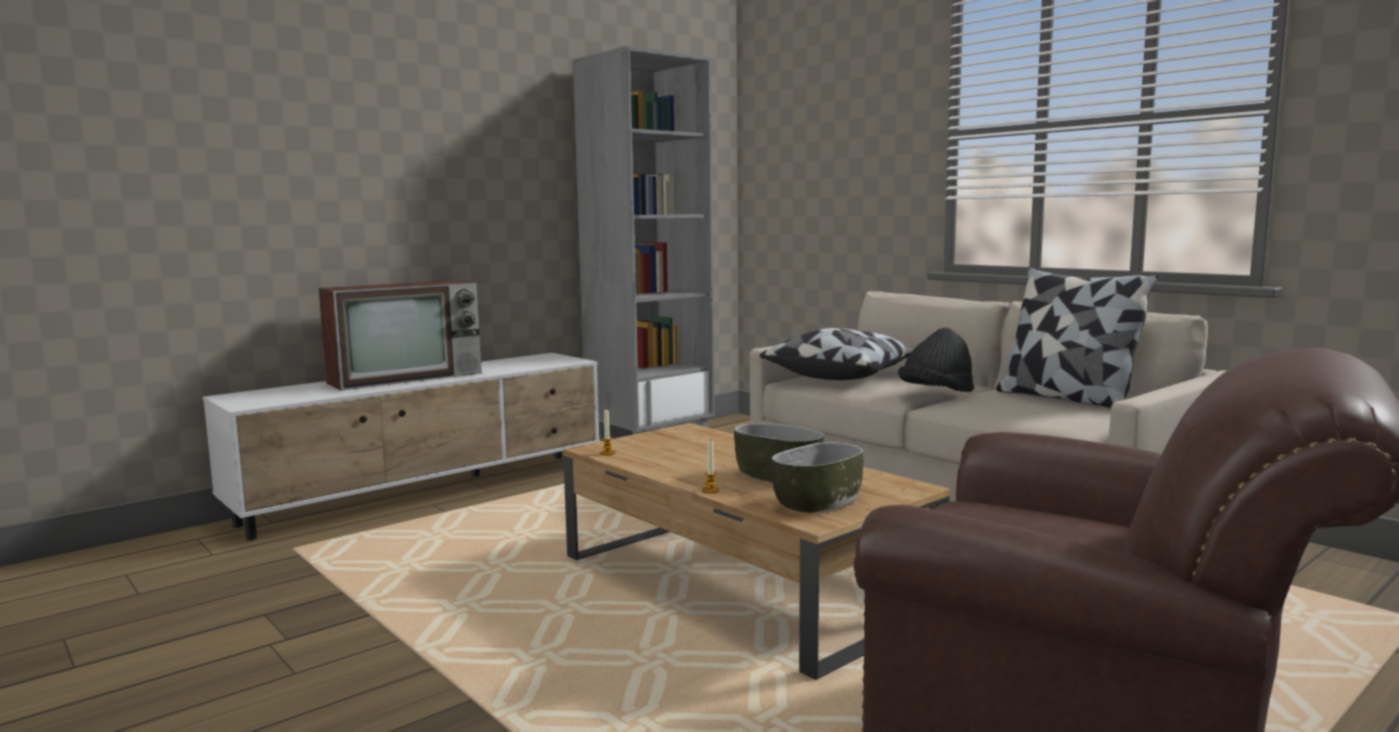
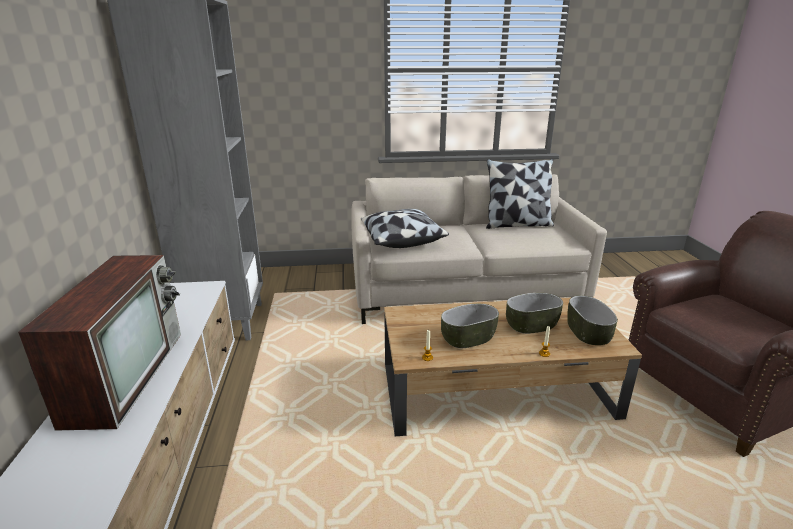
camera: 55 degrees left, 15 degrees up
(681, 458) = (468, 338): none -> bowl
(936, 394) = (476, 240): black hat -> none

